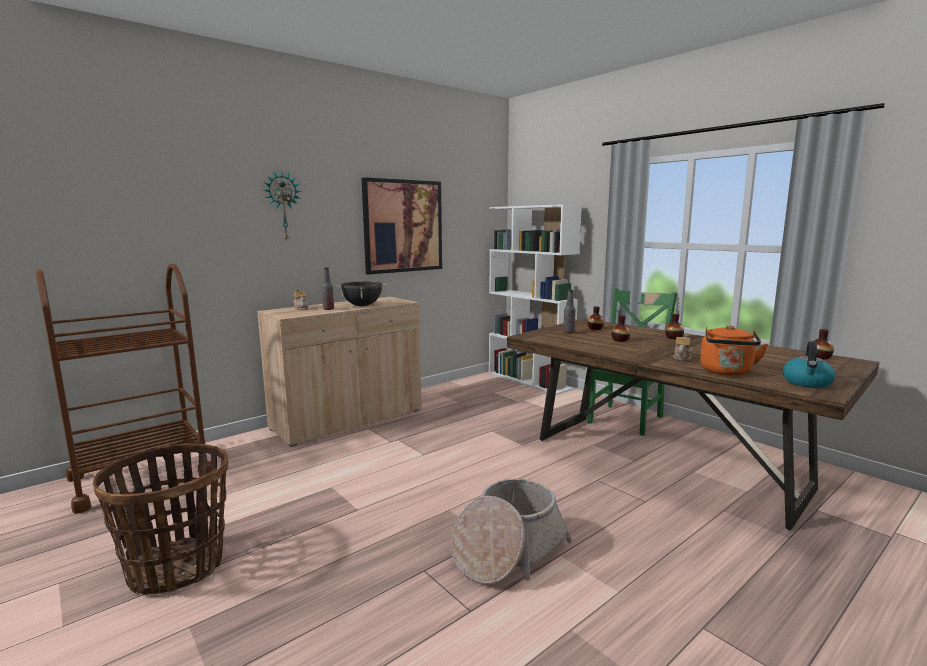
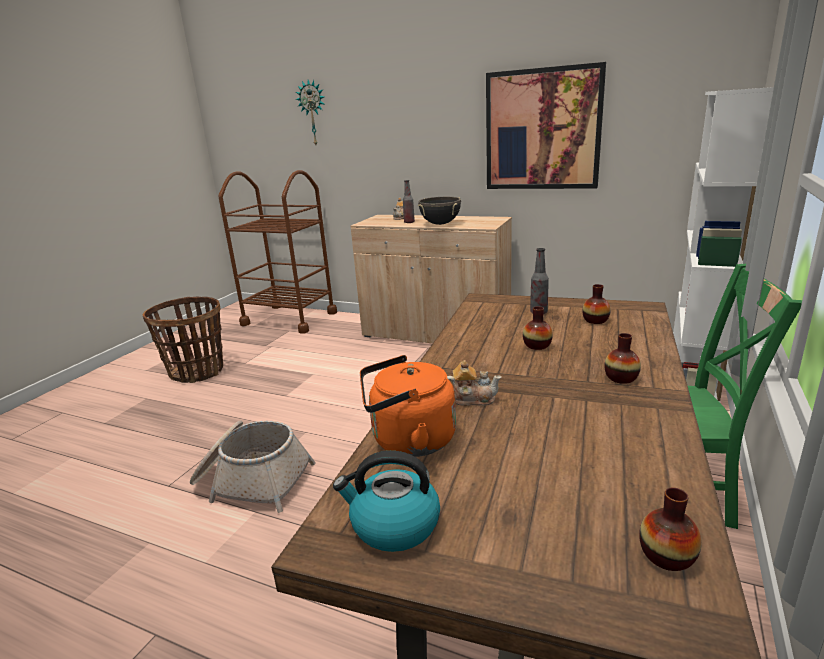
camera: 65 degrees right, 10 degrees up
(282, 206) = (403, 115): wall clock -> wall clock (313, 113)

